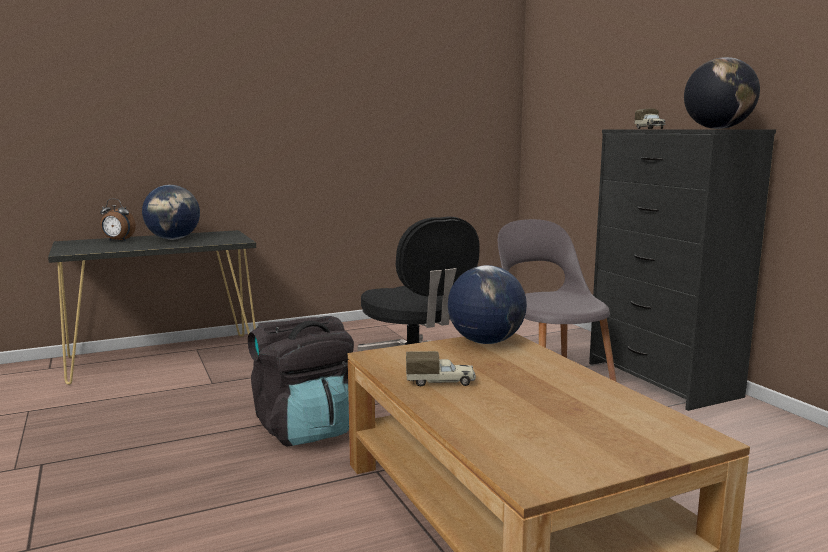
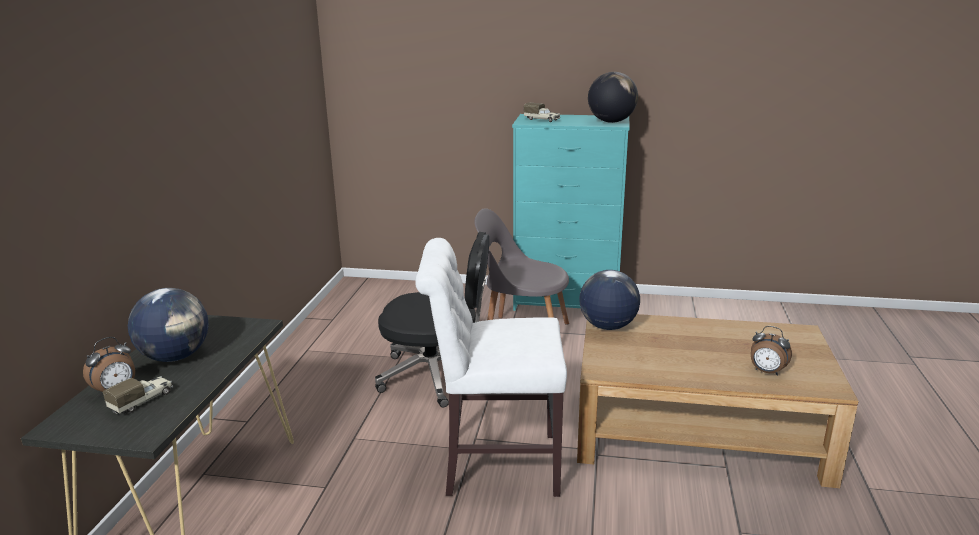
camera: 55 degrees left, 10 degrees up
(304, 429) = (494, 464): black backpack -> white chair
(440, 382) = (673, 365): toy truck -> toy truck (142, 401)
(510, 431) = (766, 372): none -> alarm clock
(663, 380) = (567, 302): black dresser -> turquoise dresser

